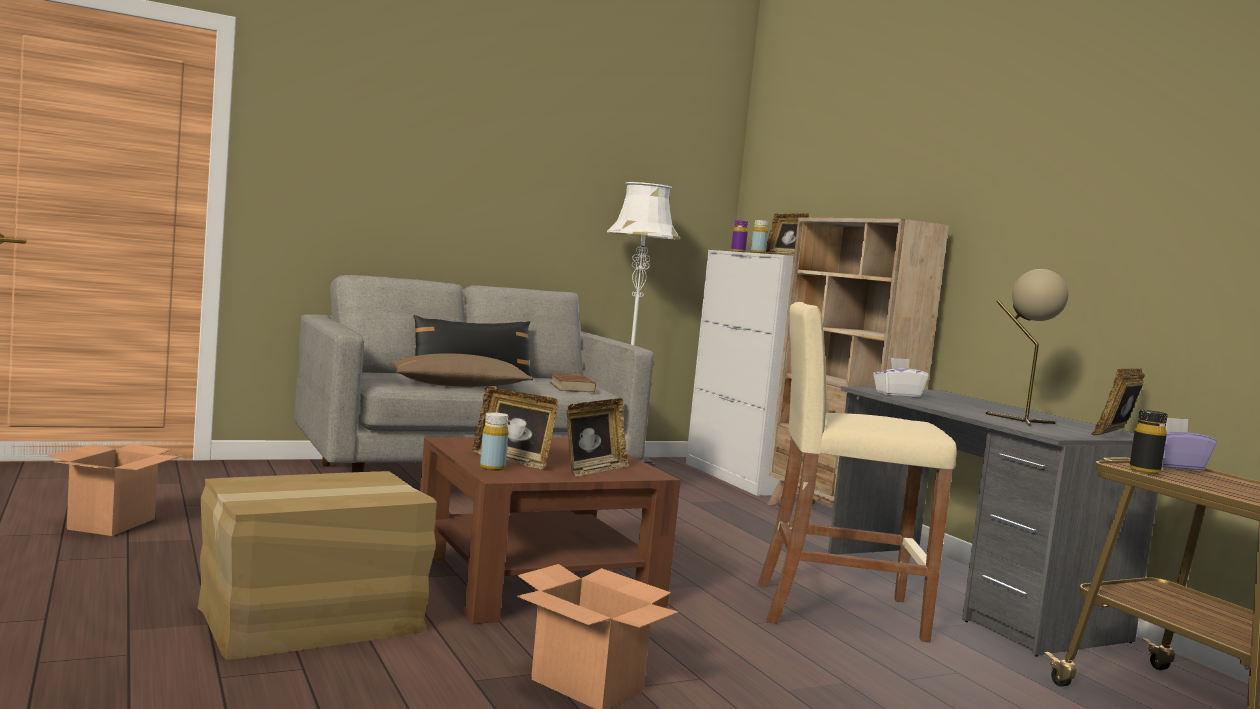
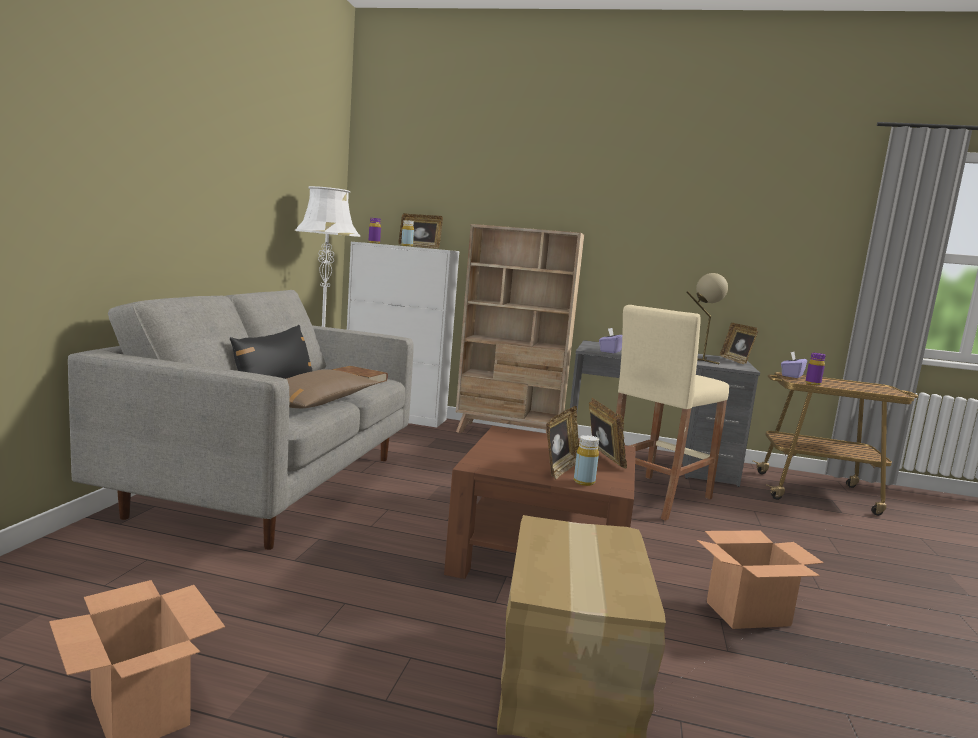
camera: 50 degrees left, 5 degrees up
(513, 460) = (560, 469): picture frame -> picture frame turned 45 degrees counterclockwise
(897, 394) = (610, 351): white tissue box -> purple tissue box
(1144, 471) = (813, 383): black bottle -> purple bottle

